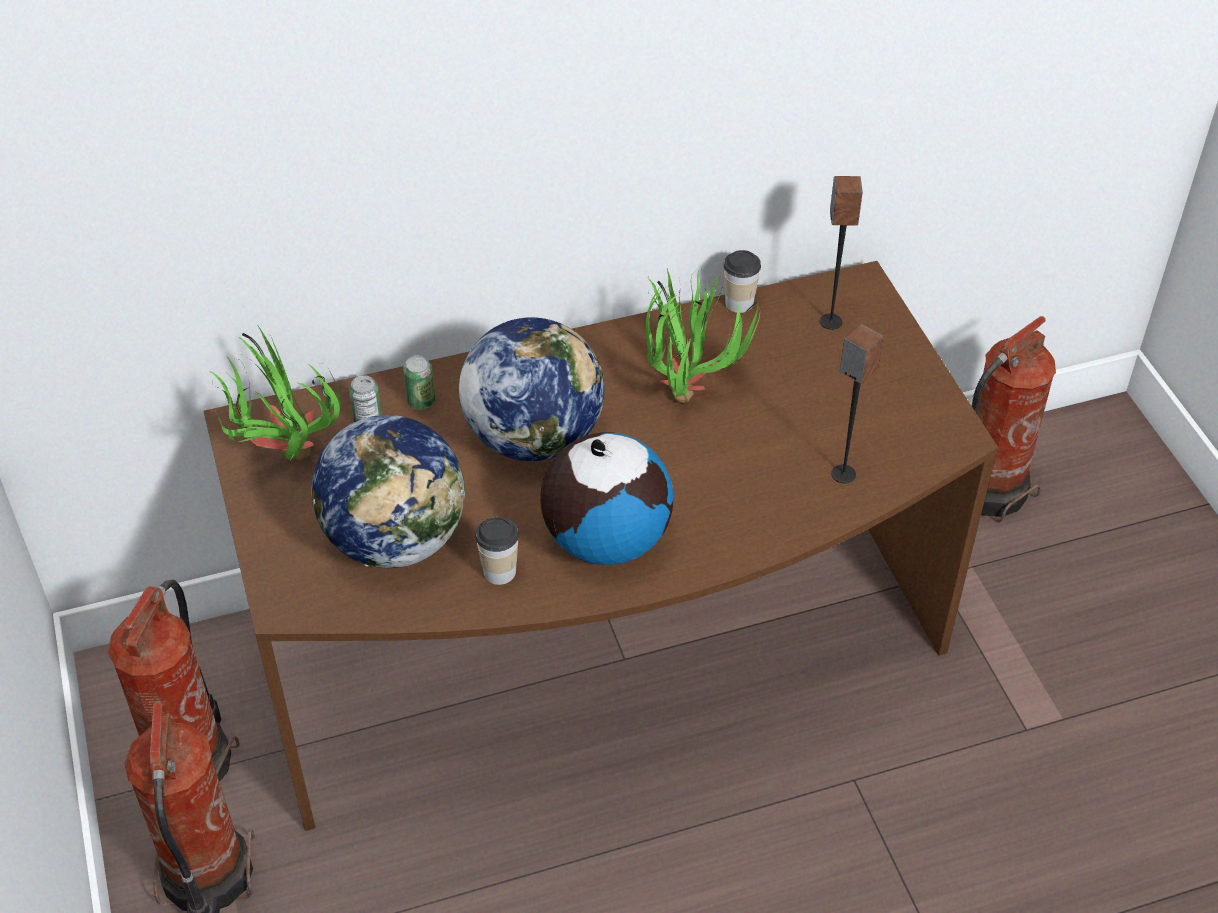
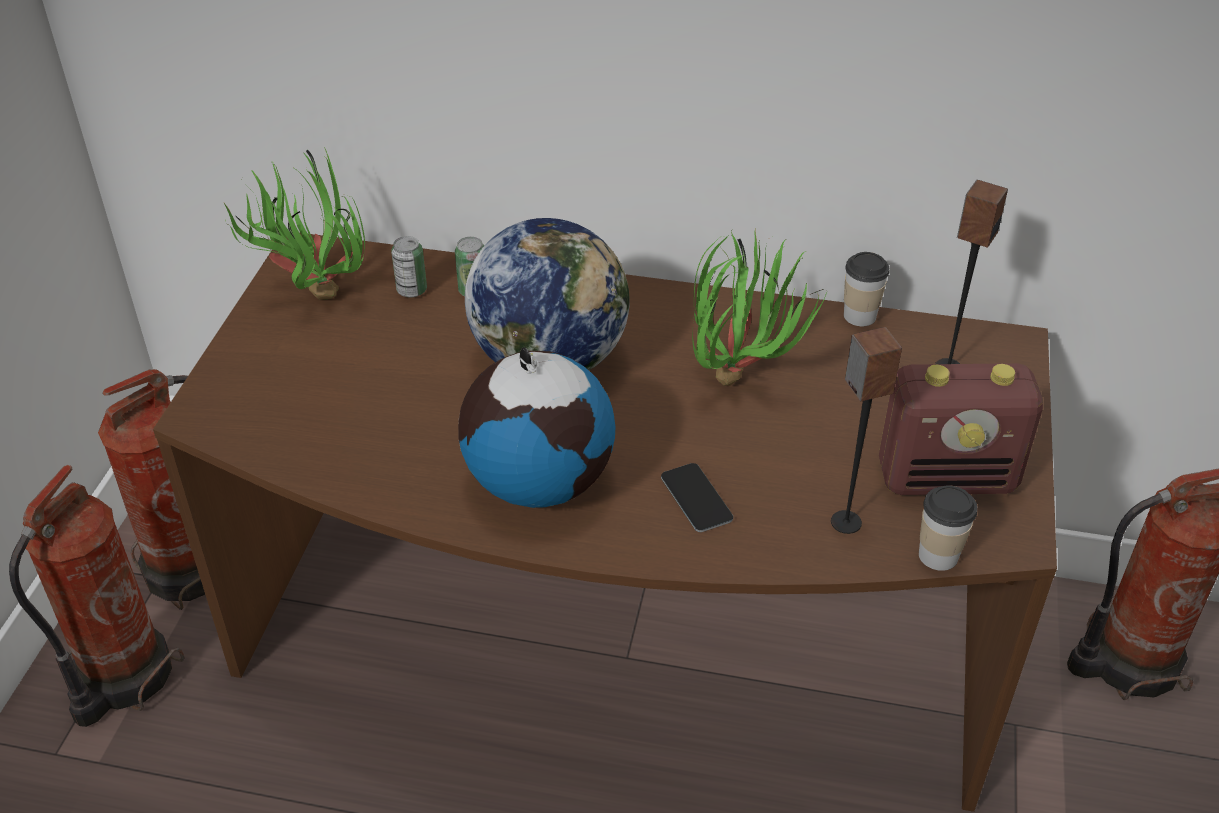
camera: 30 degrees right, 5 degrees down
(396, 539) = (345, 399): globe -> none
(499, 572) = (411, 468): cup -> cup (938, 556)
(728, 501) = (696, 498): none -> phone
(887, 410) = (947, 478): none -> radio

